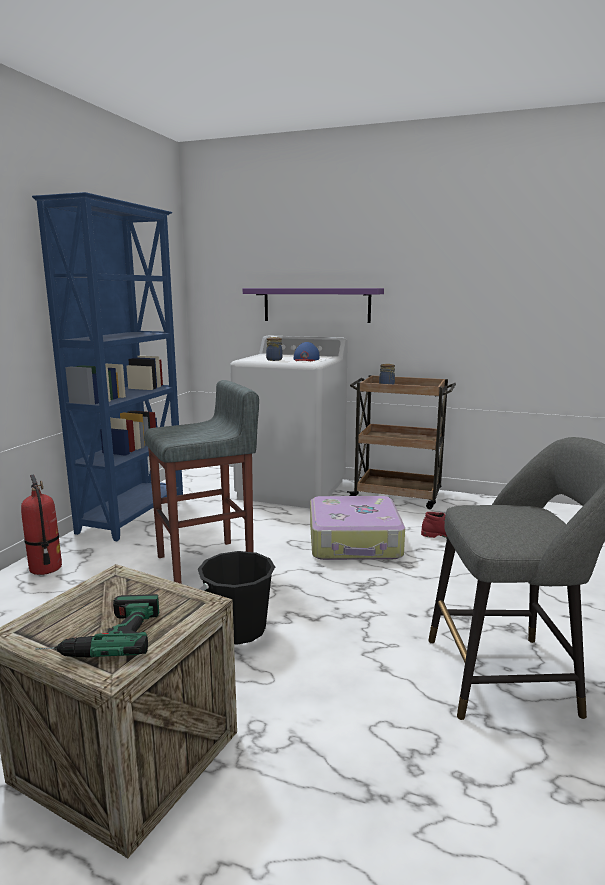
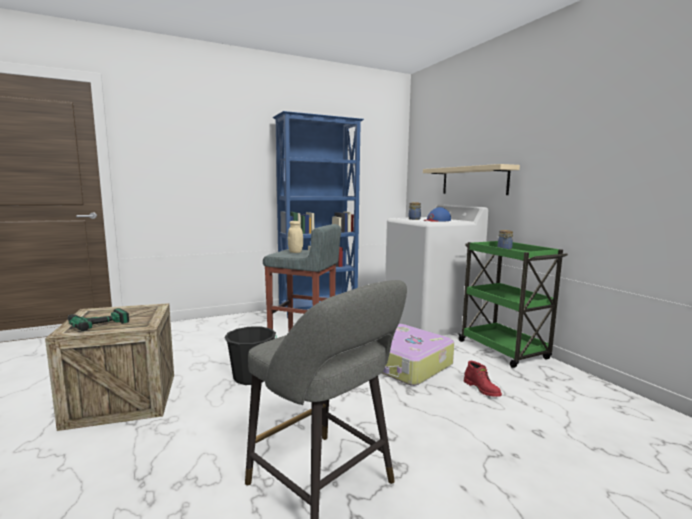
camera: 45 degrees right, 5 degrees down
(45, 568) = (242, 319): fire extinguisher -> none
(184, 431) = (295, 252): none -> beige jar
(316, 305) = (473, 181): purple shelf -> beige shelf
(398, 496) = (504, 350): brown cart -> green cart

